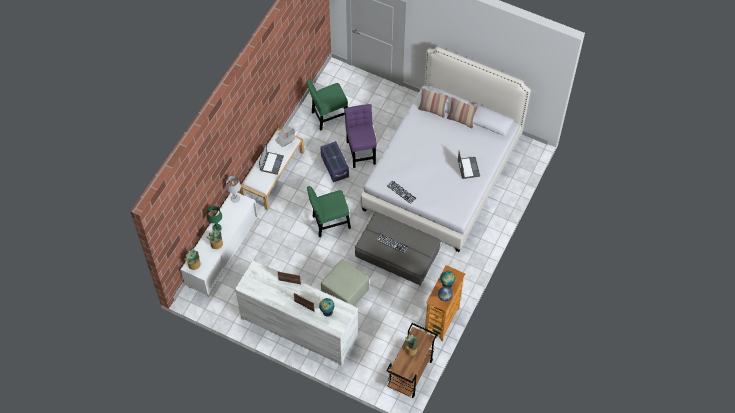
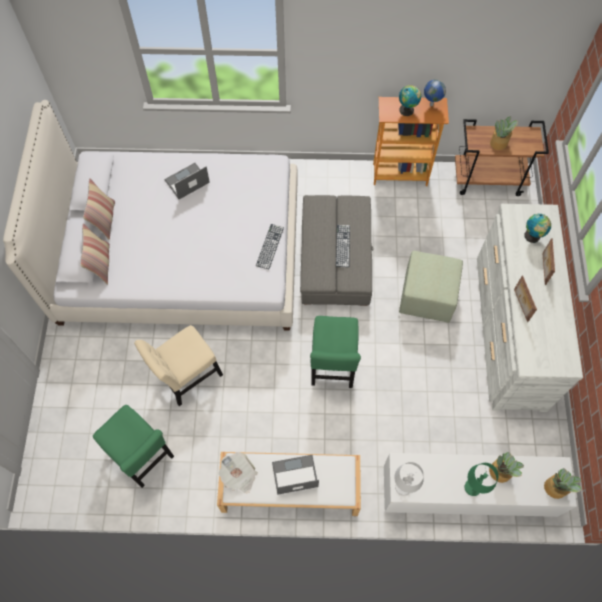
camera: 115 degrees left, 5 degrees up
(329, 223) = (333, 365): green chair -> green chair turned 45 degrees clockwise
(335, 166) = (232, 402): purple storage box -> none
(361, 151) = (187, 377): purple chair -> beige chair

